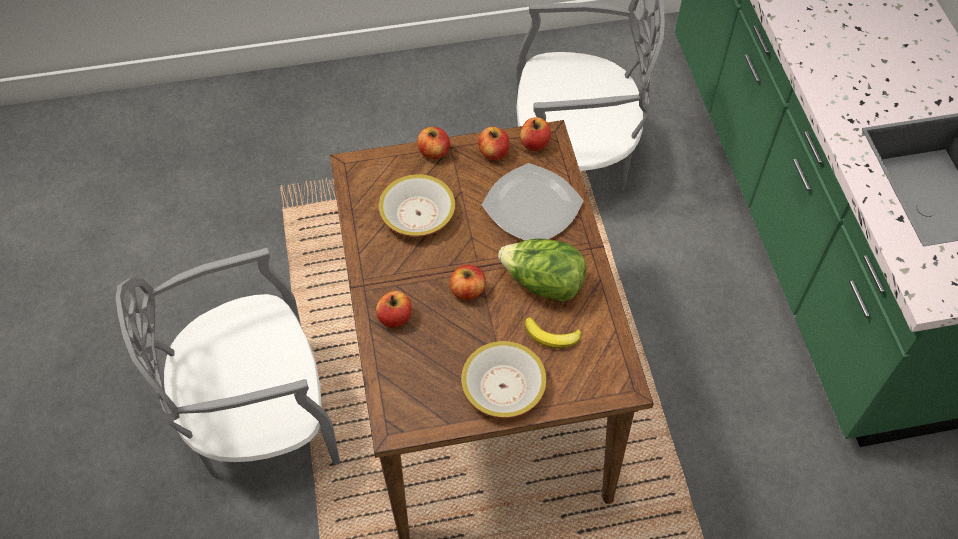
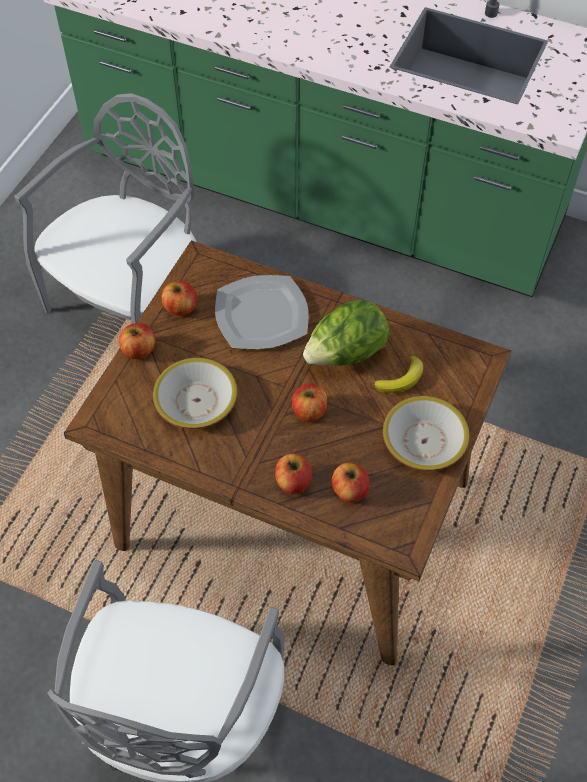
camera: 55 degrees left, 0 degrees up
(534, 143) = (198, 274): apple -> apple (349, 490)

